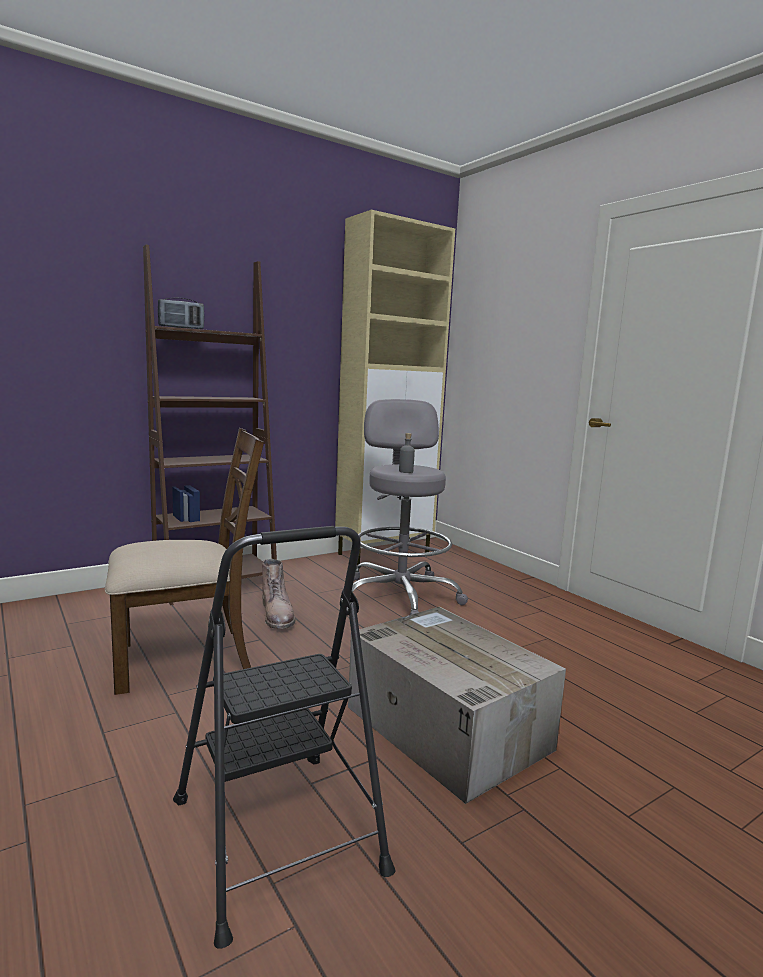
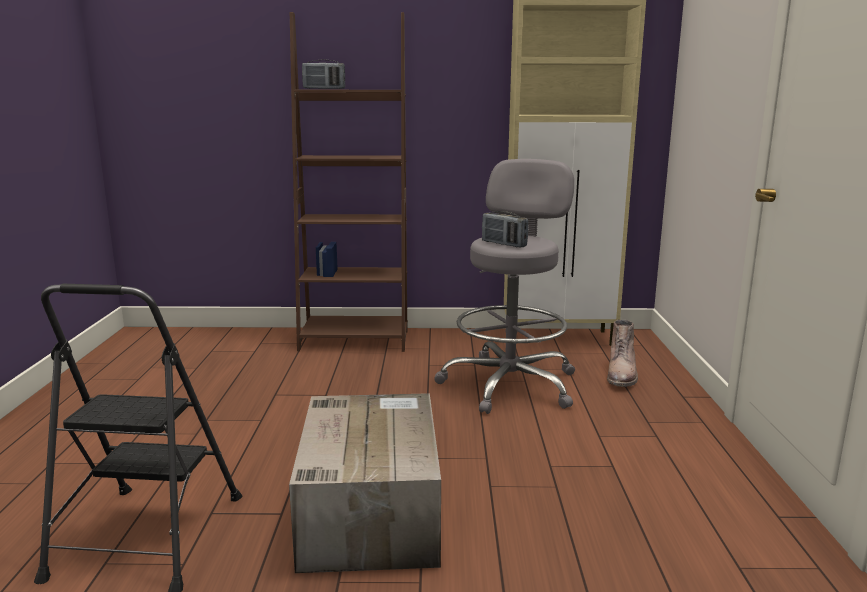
camera: 35 degrees right, 5 degrees up
(185, 657) = (253, 395): brown chair -> none
(278, 615) = (367, 378): brown boot -> brown boot (622, 375)
(406, 471) = (504, 244): grey bottle -> radio

